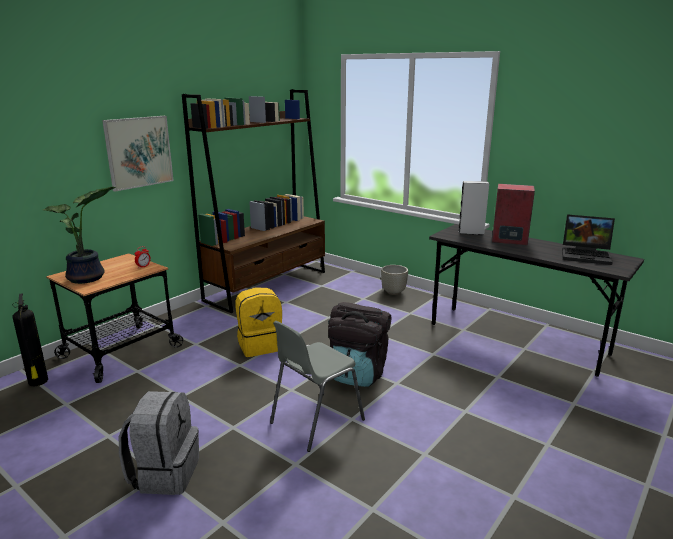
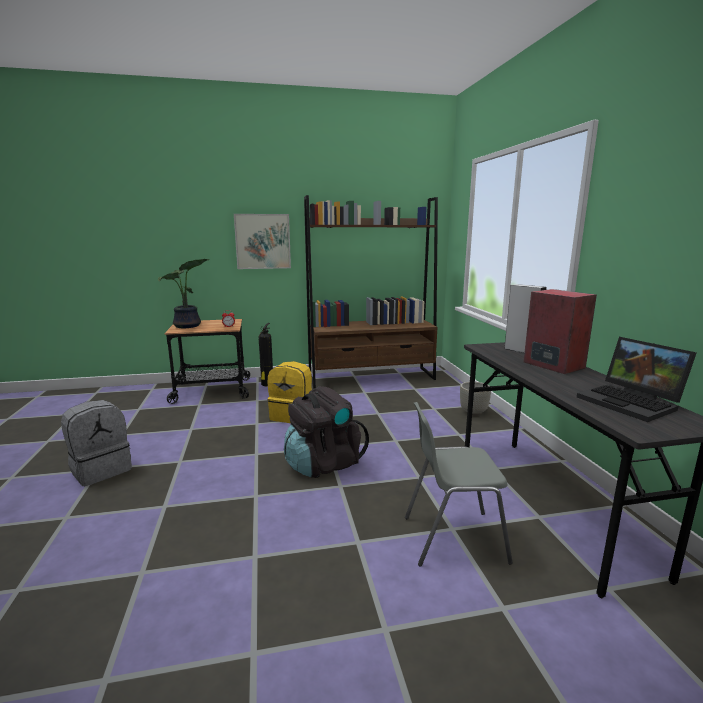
camera: 40 degrees right, 5 degrees down
(38, 382) = (150, 392): fire extinguisher -> fire extinguisher (267, 384)
(315, 421) = (230, 484): grey chair -> grey chair (452, 538)

